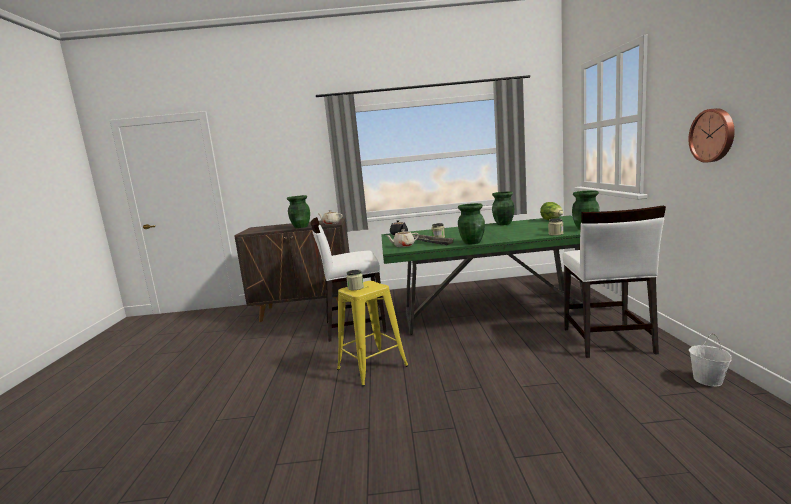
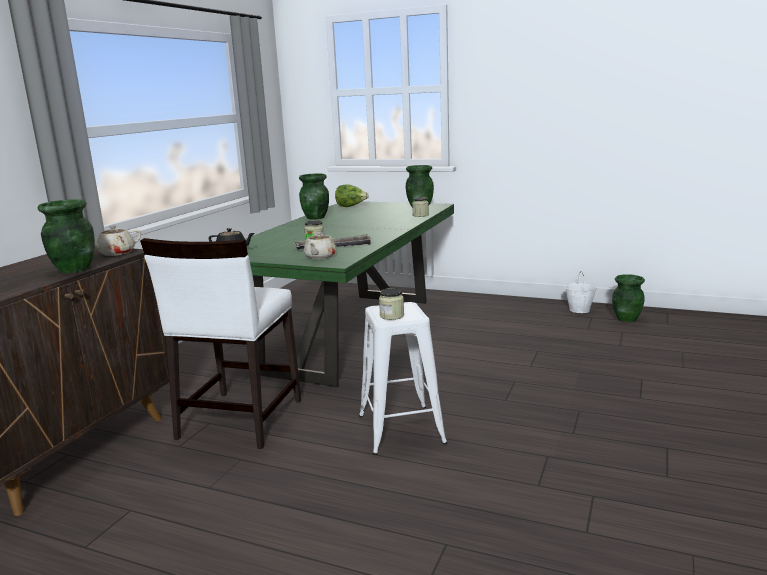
camera: 65 degrees left, 5 degrees up
(372, 368) = (401, 429): yellow stool -> white stool
(472, 242) = (383, 236): green vase -> green vase (626, 319)
(607, 341) = (484, 314): white chair -> none
(713, 135) = (542, 109): wall clock -> none

